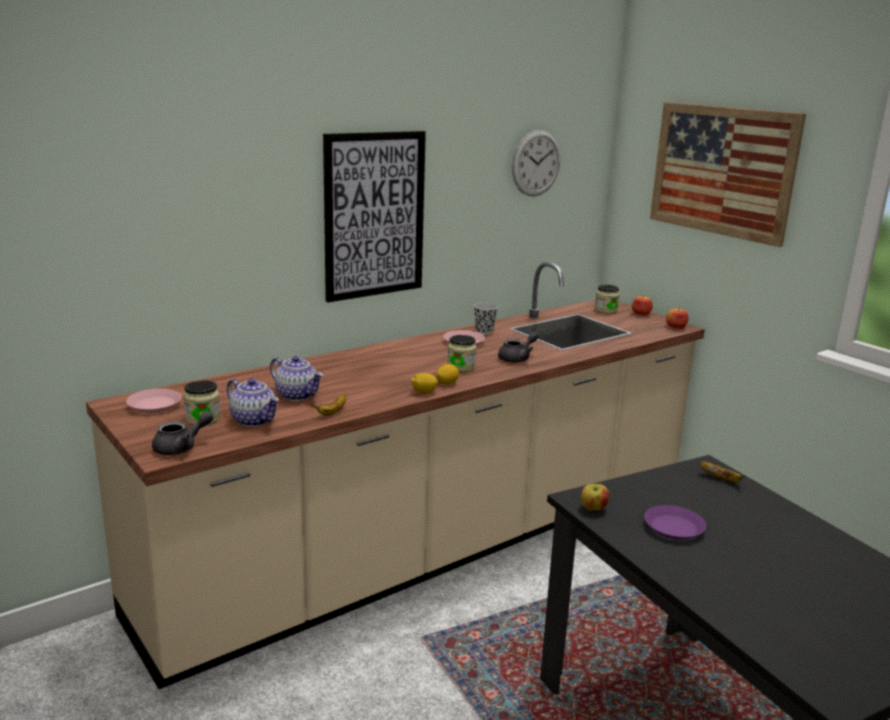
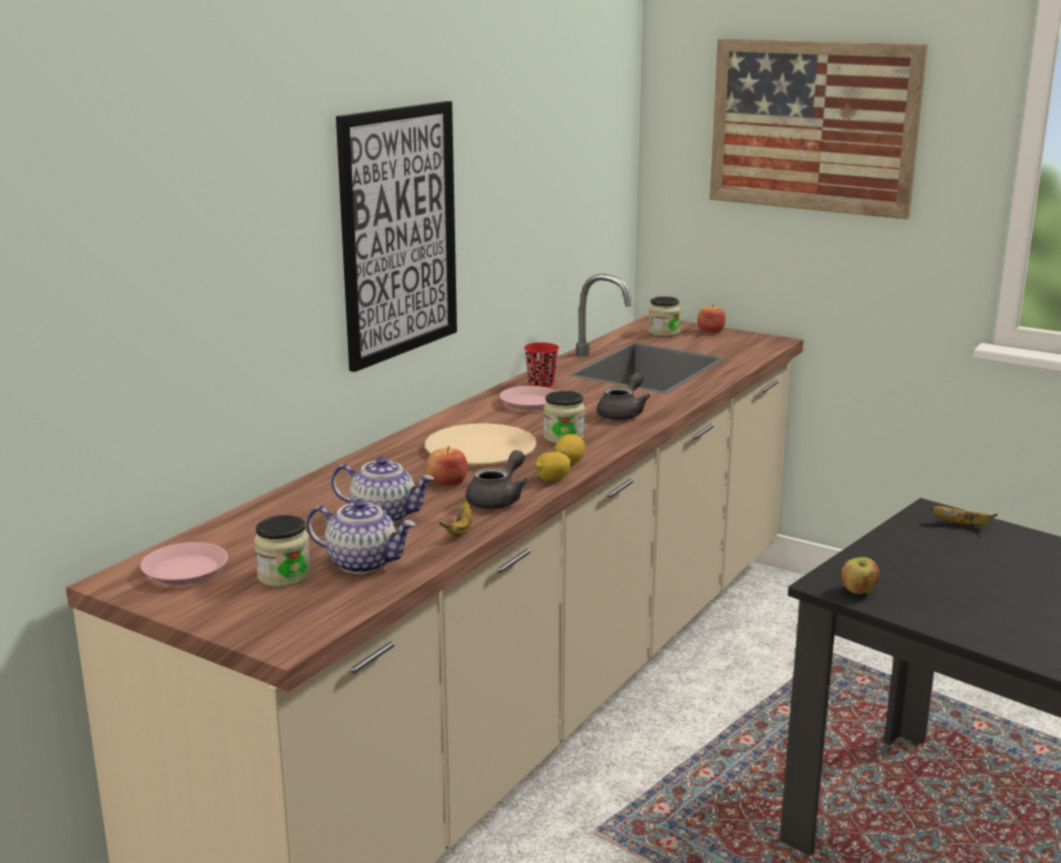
camera: 20 degrees left, 0 degrees up
(181, 447) = (300, 623): grey teapot -> grey teapot (498, 500)
(401, 365) = (481, 448): none -> beige plate
(484, 331) = (541, 384): black cup -> red cup
(536, 163) = (566, 135): wall clock -> none
(674, 527) = (965, 593): purple plate -> none
(675, 327) = (768, 342): apple -> apple (447, 483)

